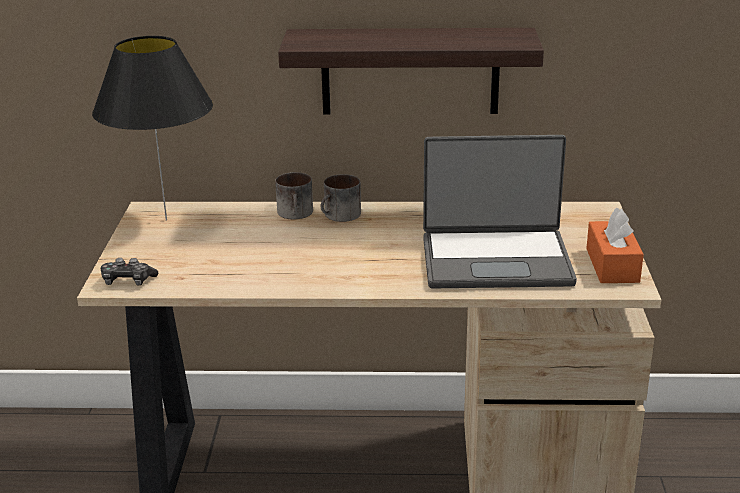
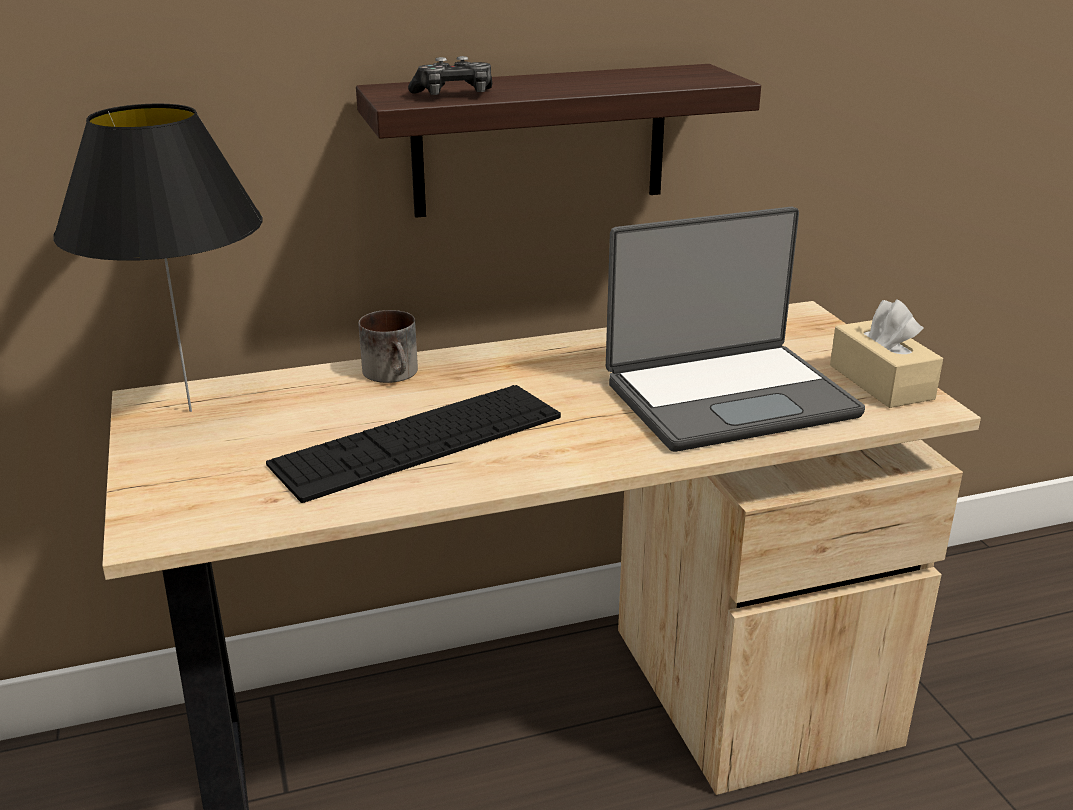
camera: 20 degrees left, 0 degrees up
(128, 281) = (182, 521): game controller -> game controller (454, 94)
(283, 257) = (419, 440): none -> keyboard
(340, 216) = (462, 368): mug -> none
(612, 265) = (881, 382): orange tissue box -> beige tissue box

